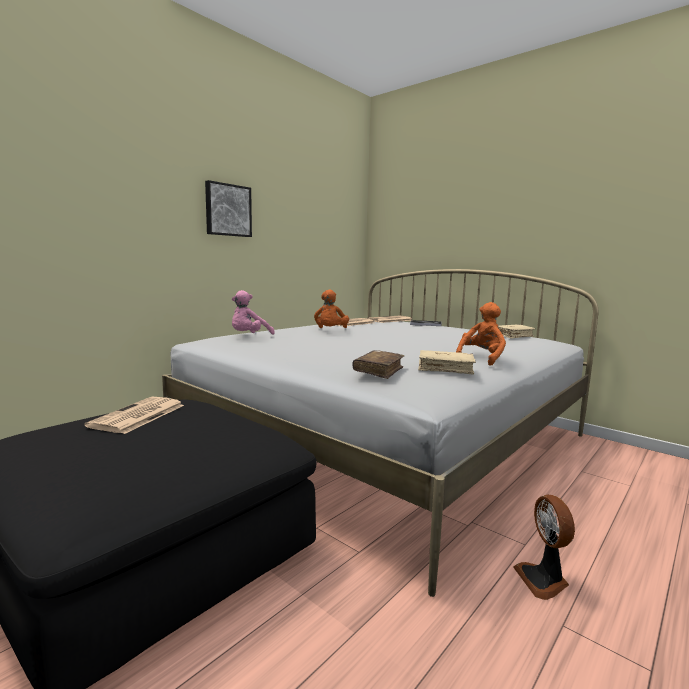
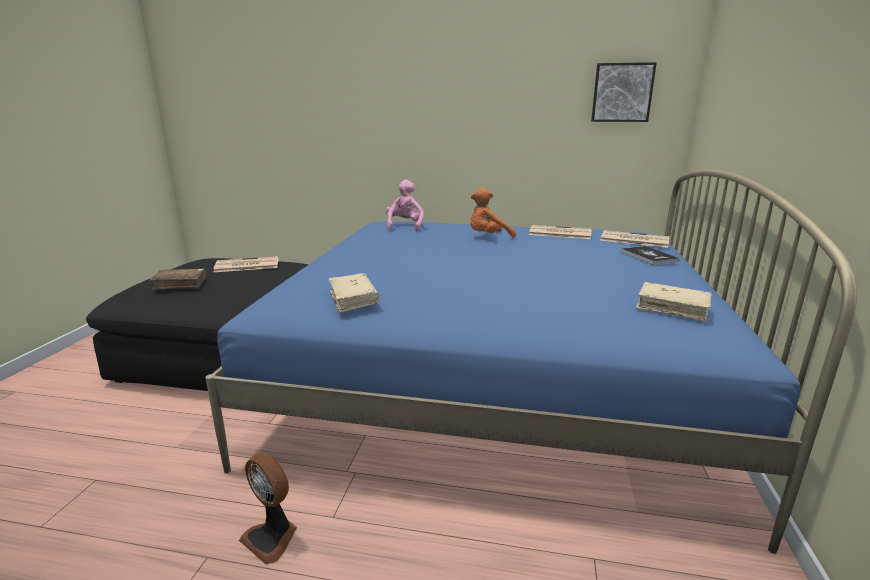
camera: 60 degrees right, 10 degrees up
(227, 210) = (447, 92): picture -> picture (622, 92)
(249, 336) = (405, 226): pink plush toy -> pink plush toy turned 90 degrees clockwise
(379, 371) = (312, 281): brown book -> brown book (180, 284)
(384, 439) = (494, 378): white bed -> blue bed
(481, 358) = (446, 309): orange plush toy -> none
(543, 580) = (272, 537): fan -> fan turned 105 degrees counterclockwise

